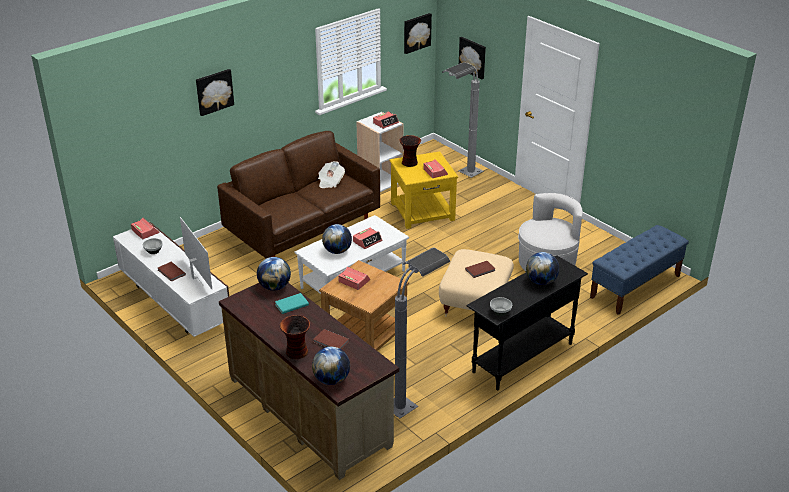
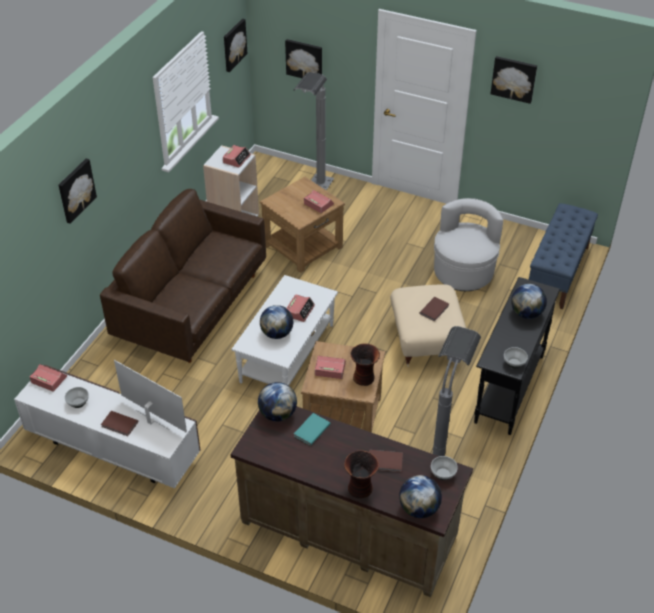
camera: 25 degrees left, 10 degrees up
(330, 182) = (211, 247): newspaper -> none
(371, 364) = (443, 474): none -> bowl
(410, 163) = (285, 200): vase -> vase (364, 378)
(422, 211) = (303, 246): yellow side table -> brown side table
(626, 93) = (514, 78): none -> picture

